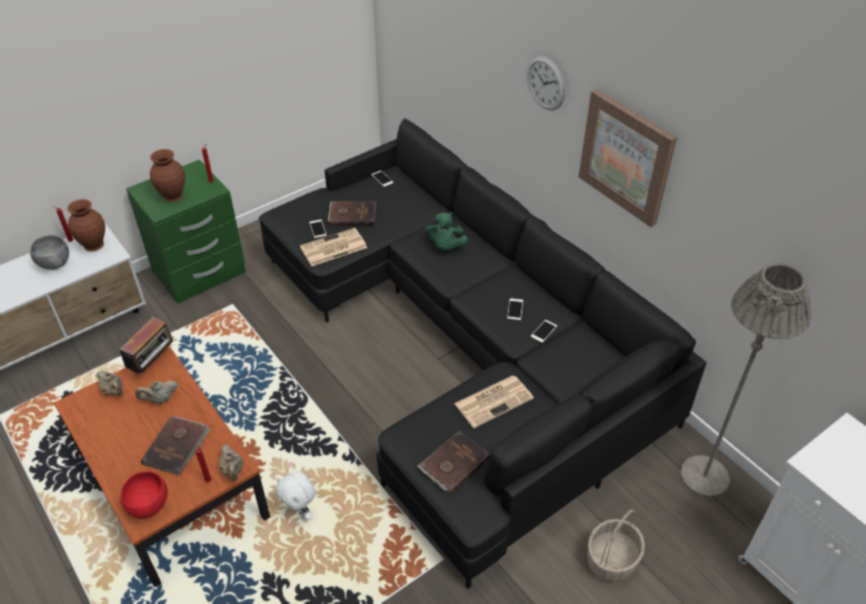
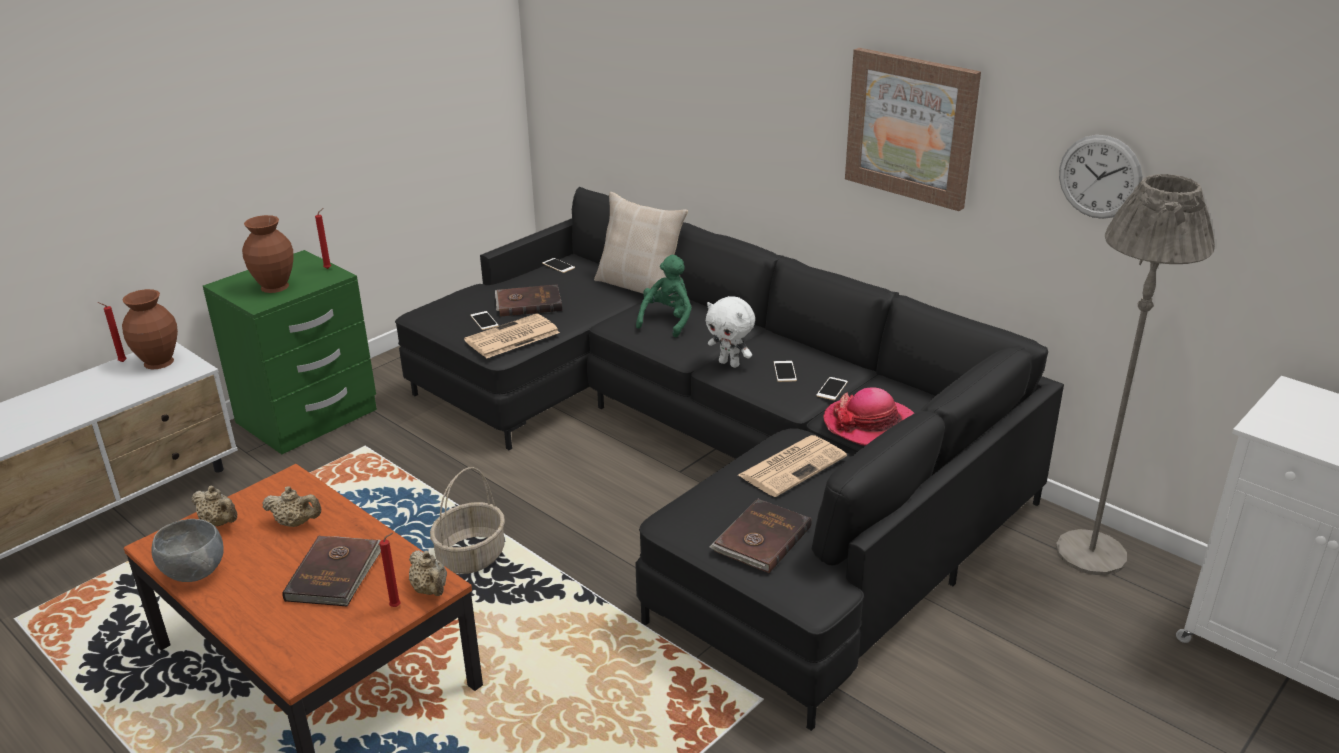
camera: 10 degrees left, 15 degrees down
(54, 264) = (101, 388): grey bowl -> grey bowl (194, 573)
(149, 505) = (307, 649): red bowl -> none
(154, 363) = (277, 484): radio -> none
(160, 399) = (296, 523): beige teapot -> beige teapot turned 135 degrees counterclockwise
(300, 512) = (528, 673): white plush toy -> white plush toy (730, 363)
(435, 207) = (640, 286): none -> beige pillow
(446, 246) = (667, 321): green plush toy -> green plush toy turned 150 degrees counterclockwise
(545, 83) = (784, 67): wall clock -> wall clock (1100, 177)
(560, 372) = (872, 426): none -> hat
(612, 560) = (1005, 665): basket -> basket (471, 557)

